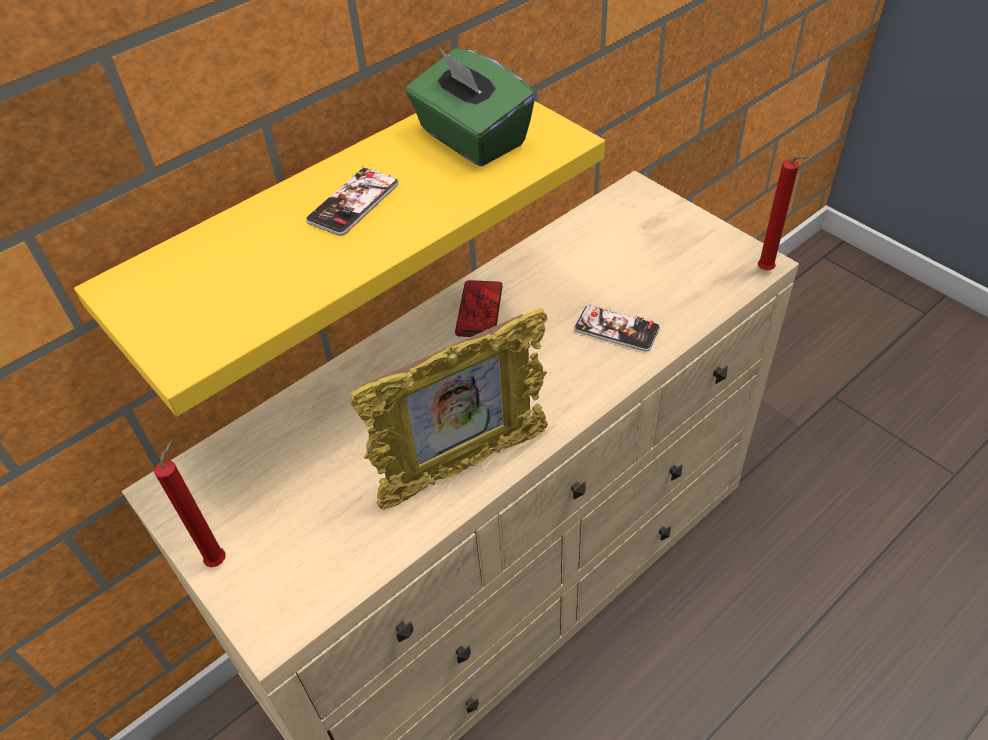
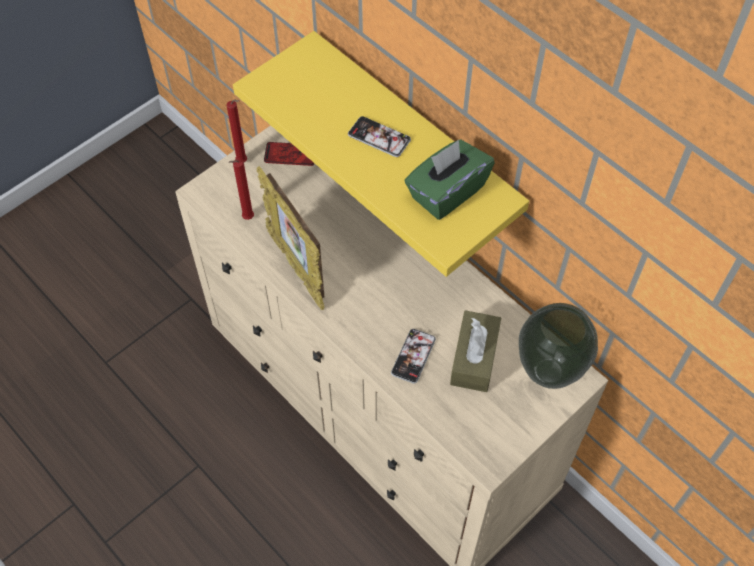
camera: 85 degrees right, 10 degrees up
(479, 310) = (432, 272): phone -> phone (290, 154)
(614, 272) = (474, 358): none -> brown tissue box
(629, 210) = (550, 372): none -> vase
(767, 271) = (479, 467): red candle -> red candle (246, 219)

